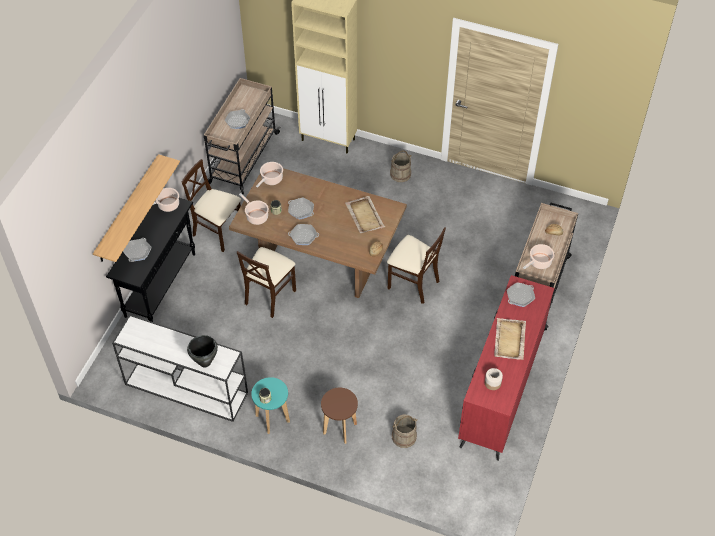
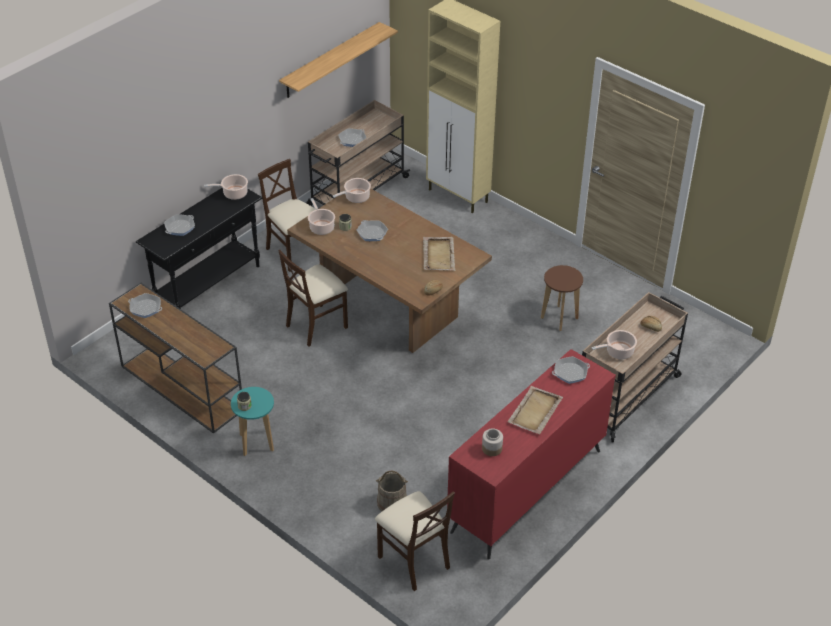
camera: 20 degrees right, 10 degrees down
(128, 209) = (182, 178): shelf -> shelf (331, 60)
(185, 388) = (180, 387): white console table -> brown console table
(204, 362) = (192, 346): black cooking pot -> none
(303, 236) = (361, 258): frying pan -> frying pan (145, 308)
(340, 429) = (324, 474): brown stool -> brown stool (559, 318)
(400, 174) = (521, 246): beige bucket -> none
(413, 283) = (481, 355): beige chair -> beige chair (414, 560)

